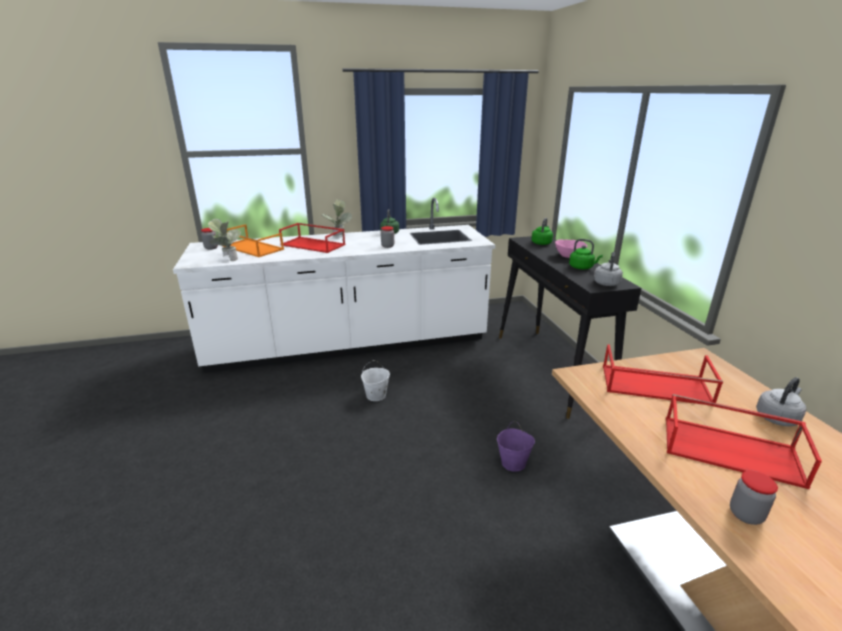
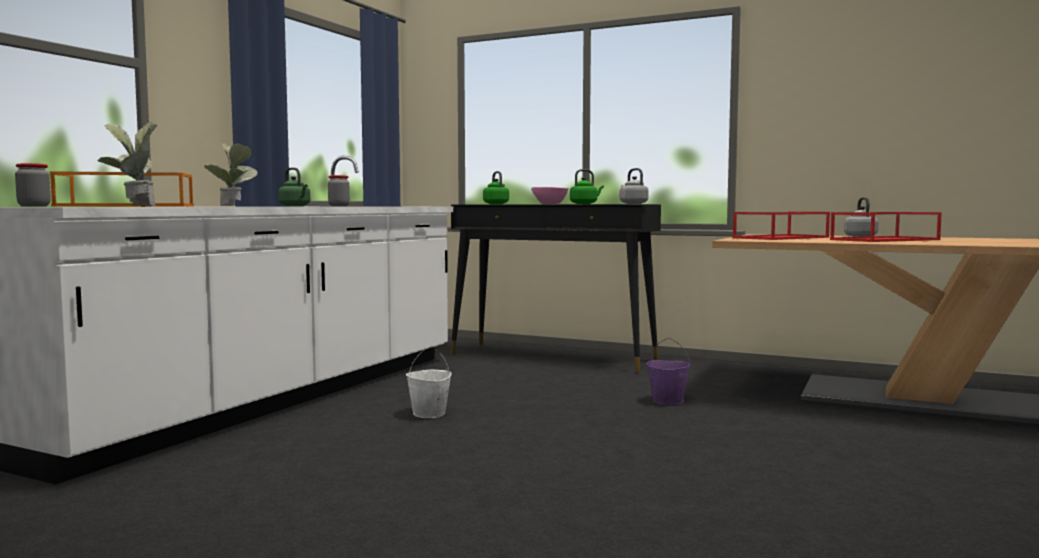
camera: 50 degrees left, 20 degrees down
(314, 245) = (225, 206): red tray -> none
(745, 515) = (954, 243): jar -> none

